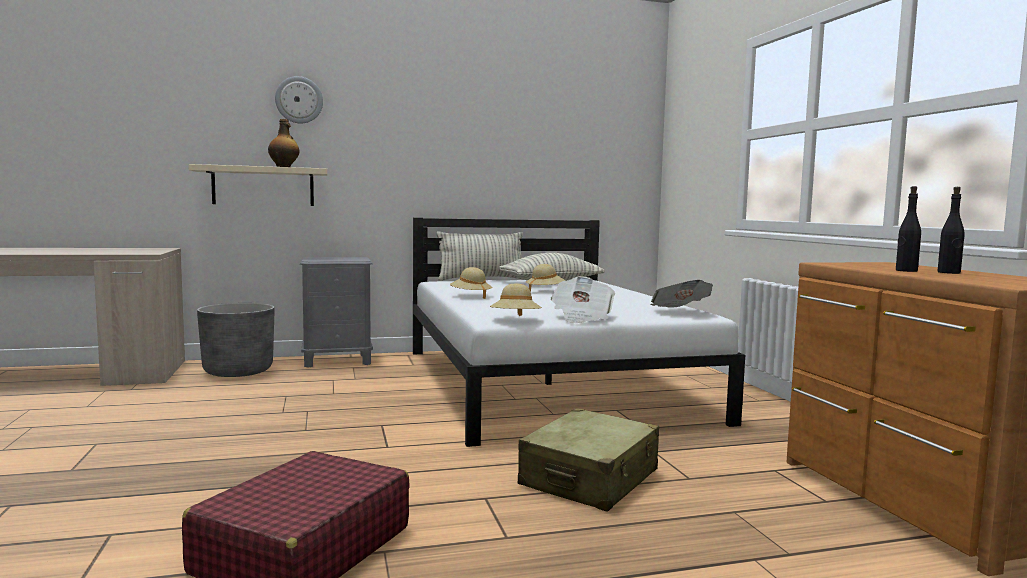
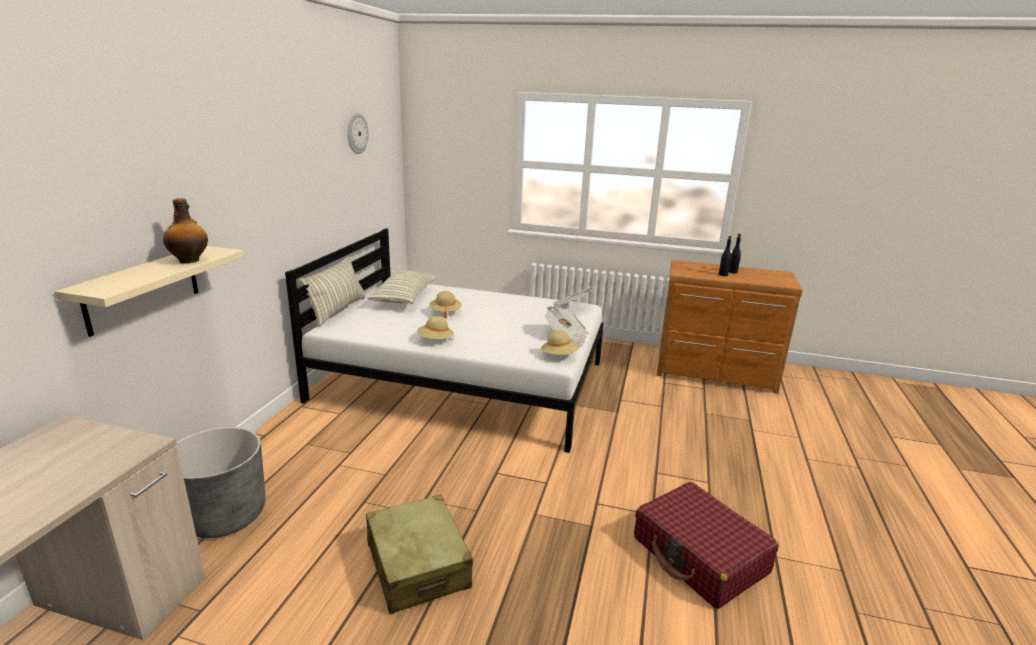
camera: 60 degrees left, 15 degrees up
(299, 100) = (160, 162): wall clock -> wall clock (356, 133)
(338, 361) = (270, 446): grey nightstand -> none
(590, 478) = (647, 432): beige suitcase -> beige suitcase (418, 565)

